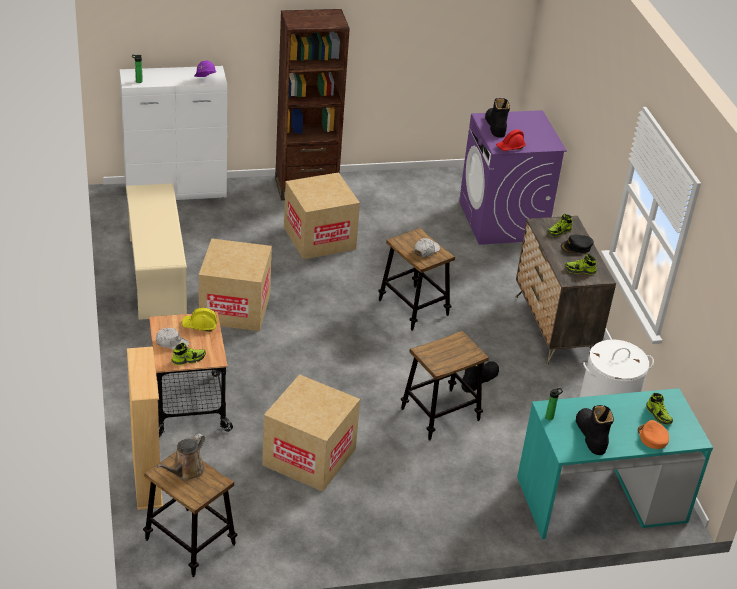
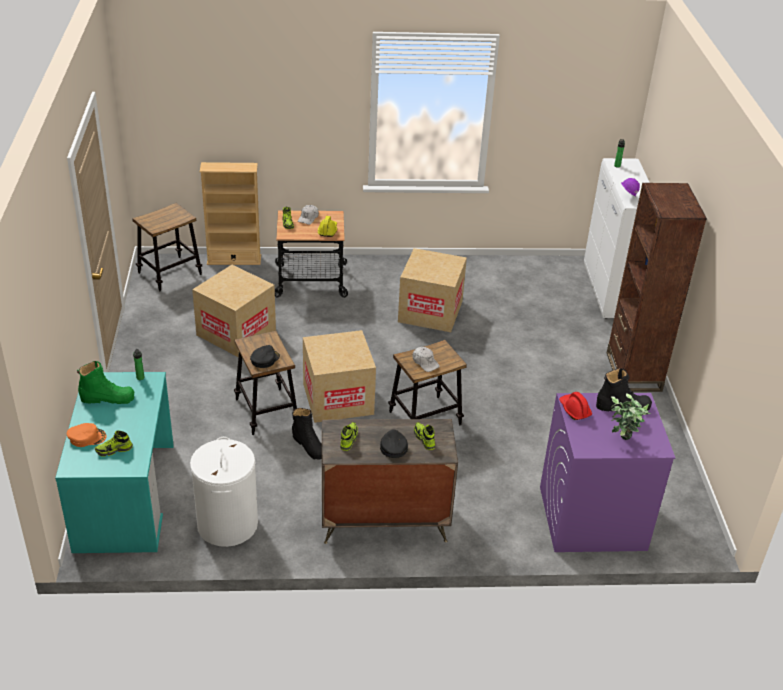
camera: 100 degrees right, 0 degrees up
(157, 276) = (476, 275): beige shoe rack -> none
(186, 471) = (170, 217): brown watering can -> none
(319, 238) = (541, 370): cardboard box -> cardboard box (338, 399)
(461, 351) = (264, 359): none -> black cap
(536, 129) = (622, 441): none -> potted plant
(591, 435) = (107, 398): black boot -> green boot

